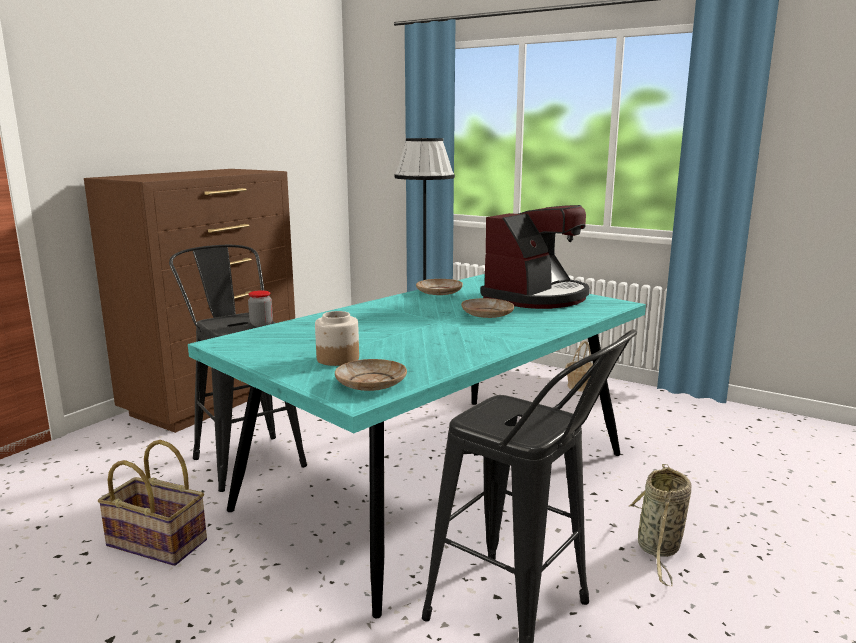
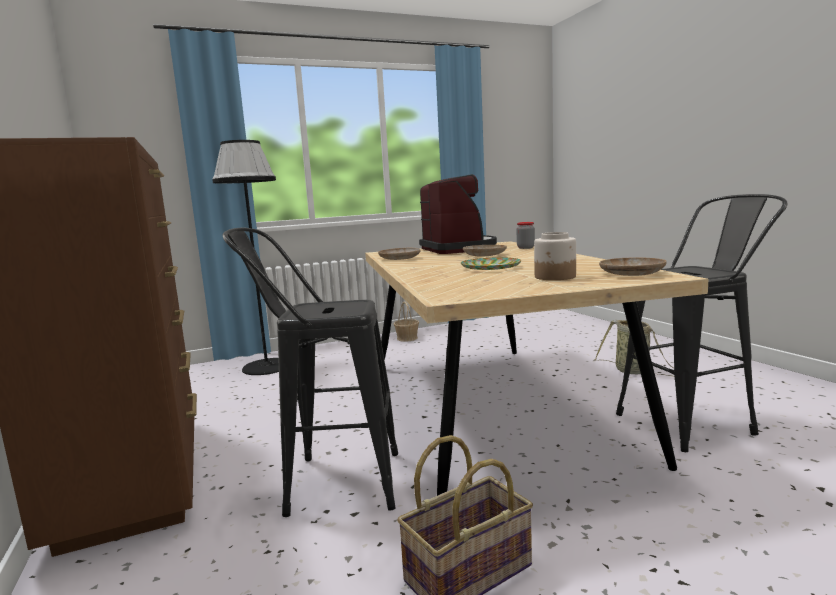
camera: 55 degrees left, 5 degrees down
(261, 324) = (354, 302): jar -> jar (525, 248)
(391, 330) = (491, 267): none -> plate
(439, 479) = (488, 406): turquoise dining table -> beige dining table

